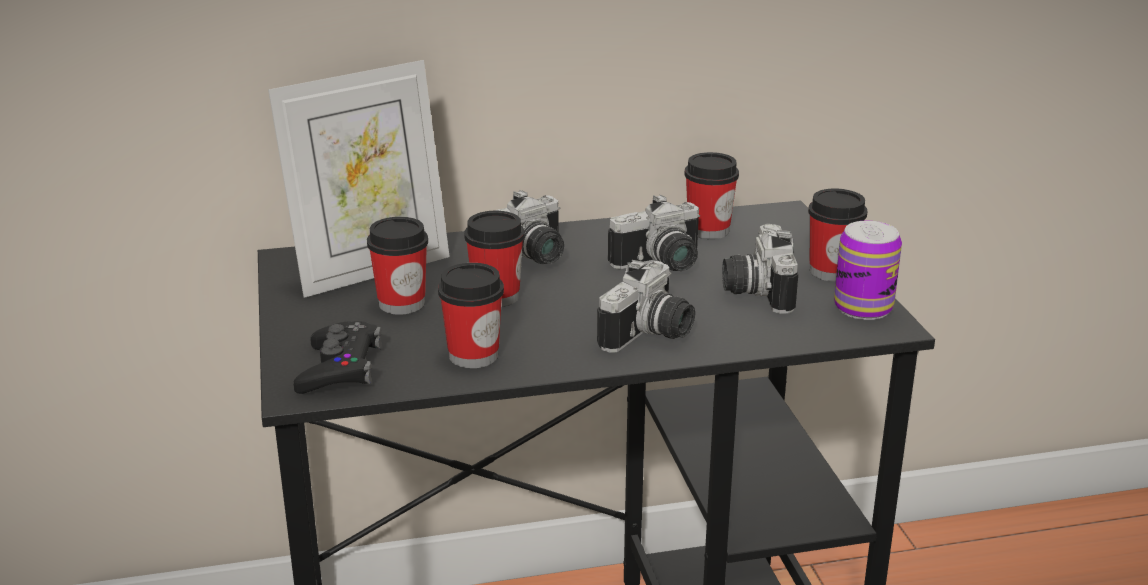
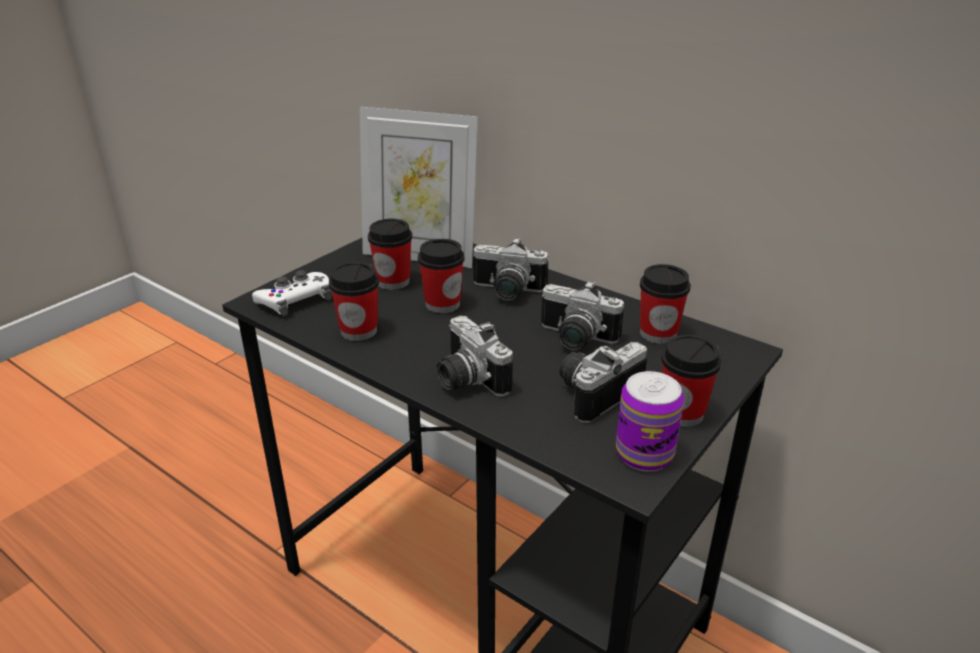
camera: 50 degrees right, 5 degrees up
(340, 368) = (295, 300): black game controller -> white game controller
(651, 336) = (466, 380): camera -> camera turned 60 degrees clockwise

